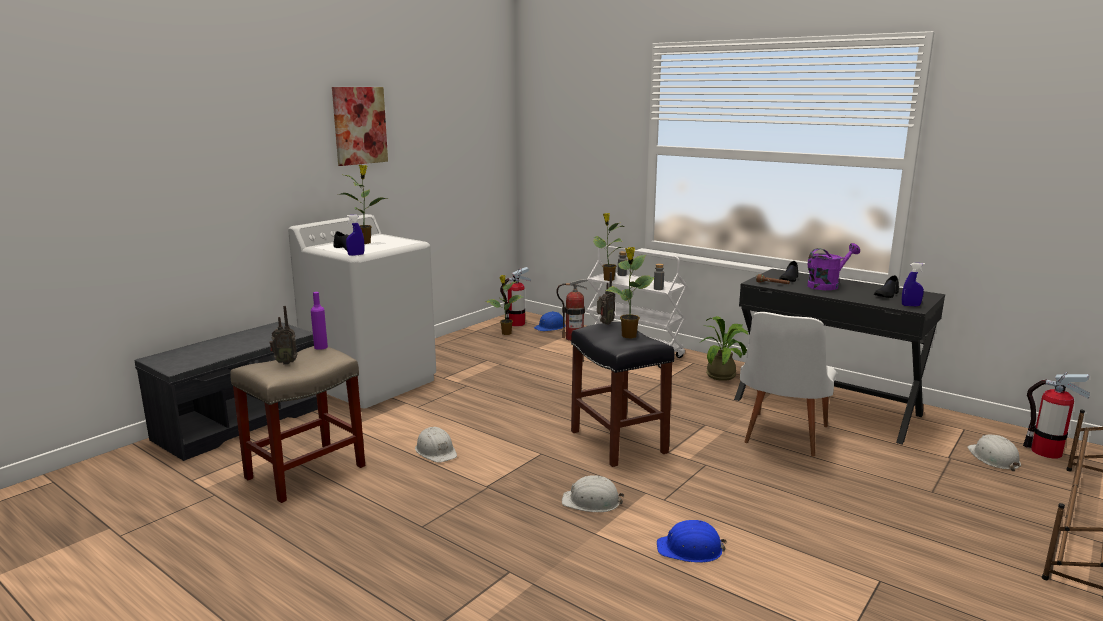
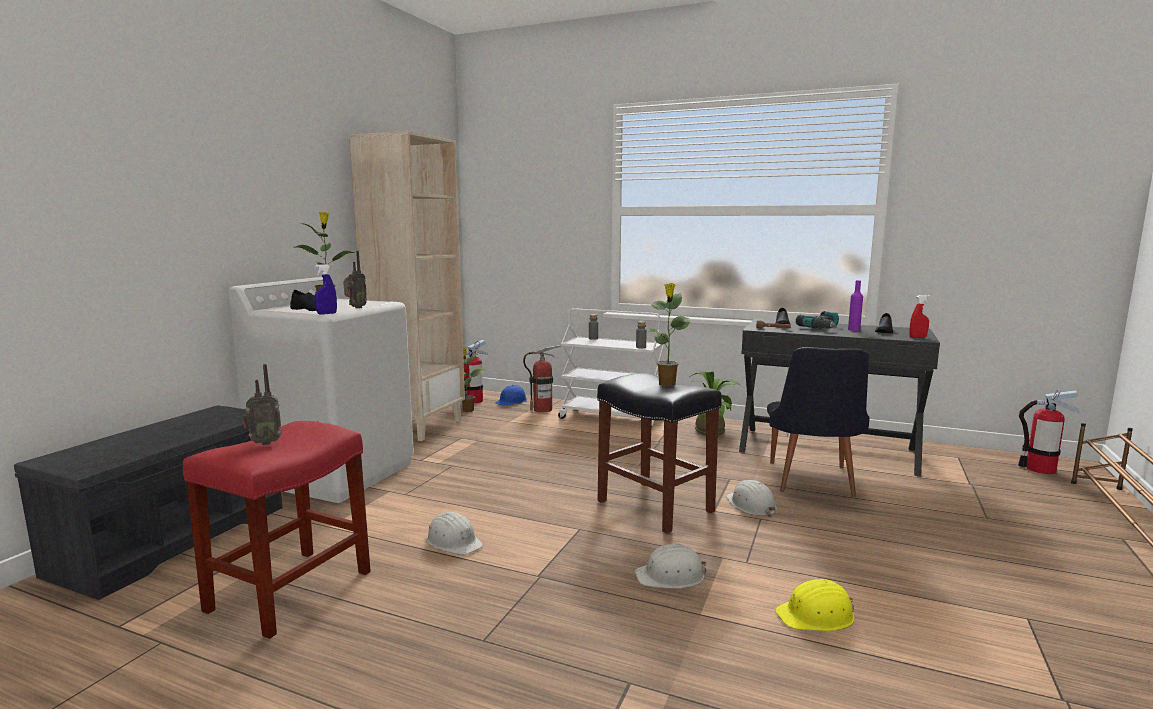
camera: 15 degrees left, 5 degrees down
(307, 471) = (292, 589): beige stool -> red stool
(321, 347) = (305, 422): purple bottle -> purple bottle (854, 329)
(359, 125) = (308, 175): picture -> none
(456, 345) = (419, 426): none -> beige bookcase
(604, 324) = (631, 375): radio -> radio (355, 308)
(608, 279) = (583, 342): potted plant -> none
(690, 549) = (816, 616): blue hard hat -> yellow hard hat
(782, 437) = (811, 483): white chair -> black chair
(827, 285) = (822, 328): purple watering can -> power drill
(910, 305) = (918, 337): blue spray bottle -> red spray bottle
(993, 458) = (1006, 480): white hard hat -> white hard hat (751, 505)

